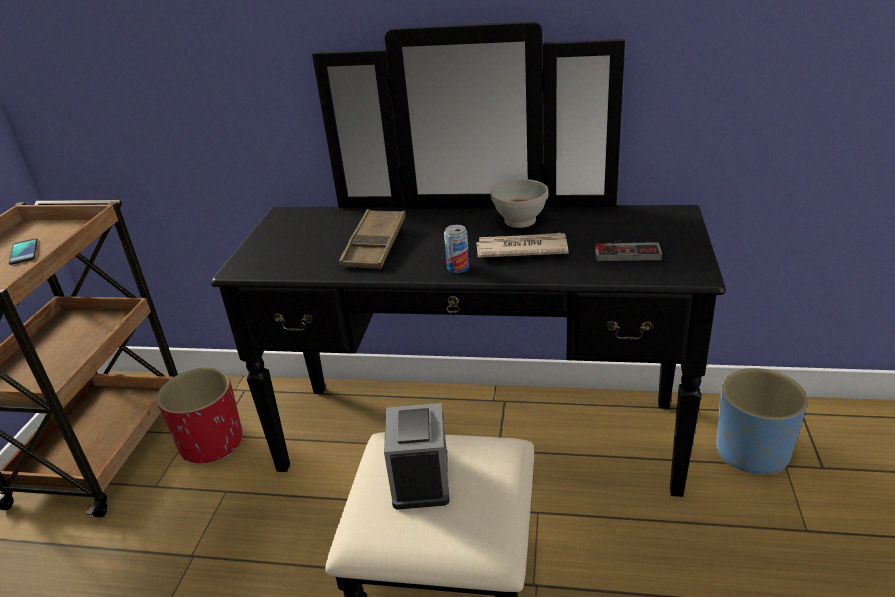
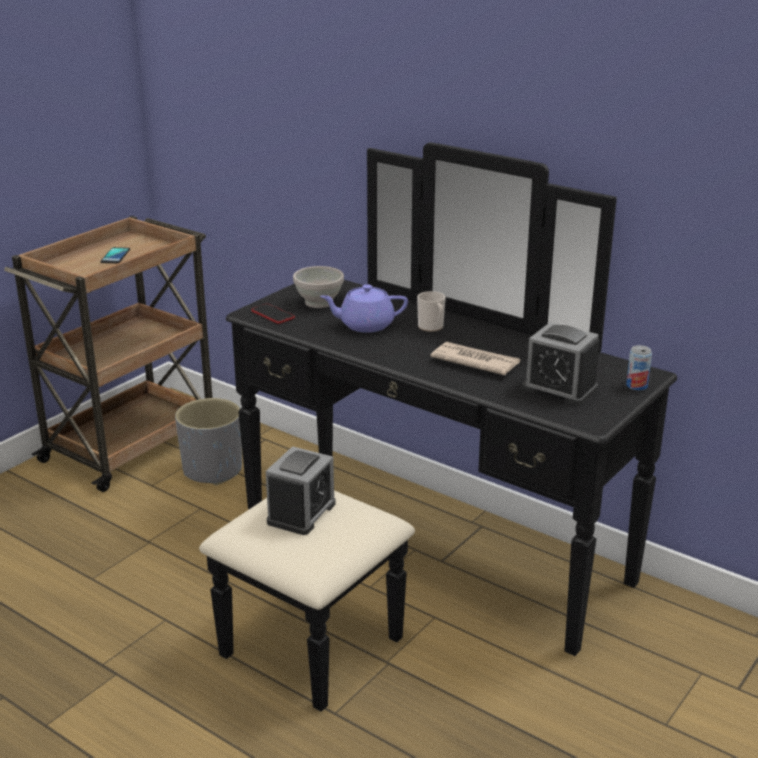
camera: 25 degrees right, 5 degrees down
(211, 444) = (212, 470): red planter -> grey planter
(265, 264) = (273, 314): none -> phone
(375, 245) = (365, 325): brown tray -> purple teapot
(442, 228) = (432, 327): none -> mug
(458, 267) = (410, 360): can -> can (636, 386)
(520, 221) = (501, 341): white bowl -> white bowl (319, 303)
(626, 250) = (559, 389): game controller -> alarm clock
(752, 452) = (680, 650): blue planter -> none

